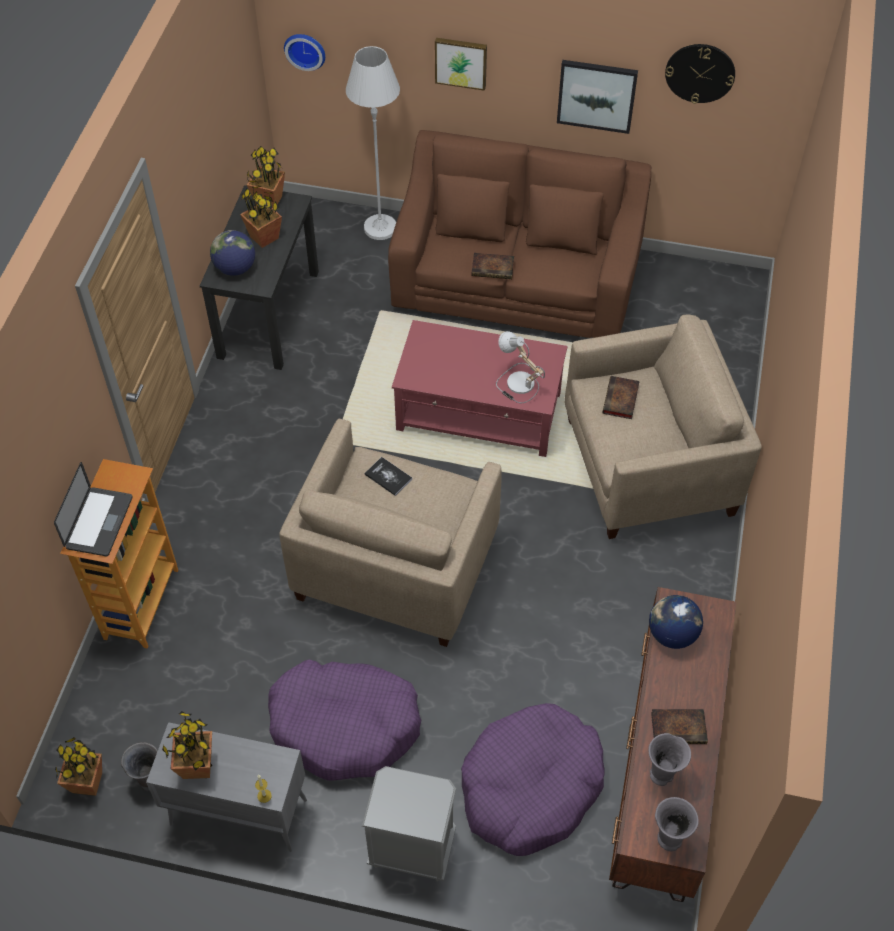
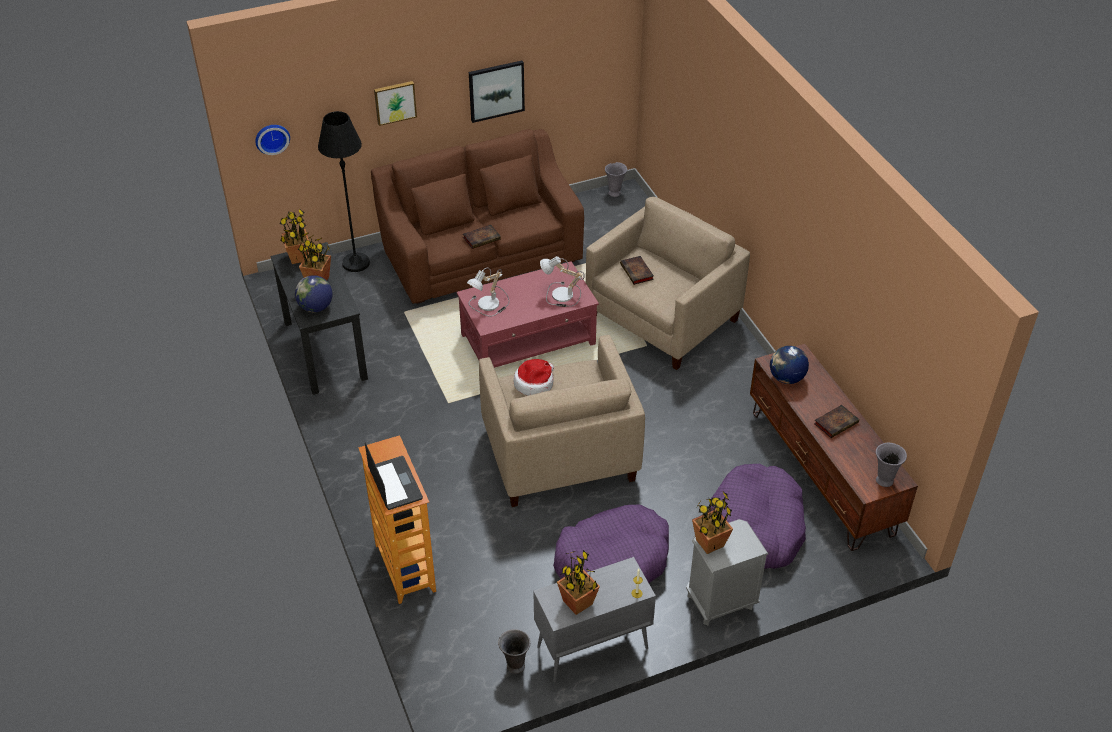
camera: 35 degrees left, 10 degrees down
(86, 783) = (472, 693): potted plant -> potted plant (709, 543)
(380, 228) = (356, 263): white floor lamp -> black floor lamp
(388, 477) = (534, 383): book -> hat
(431, 354) = (489, 305): none -> table lamp
(662, 775) = (850, 451): grey vase -> grey vase (615, 193)
(700, 73) = (563, 46): wall clock -> none

